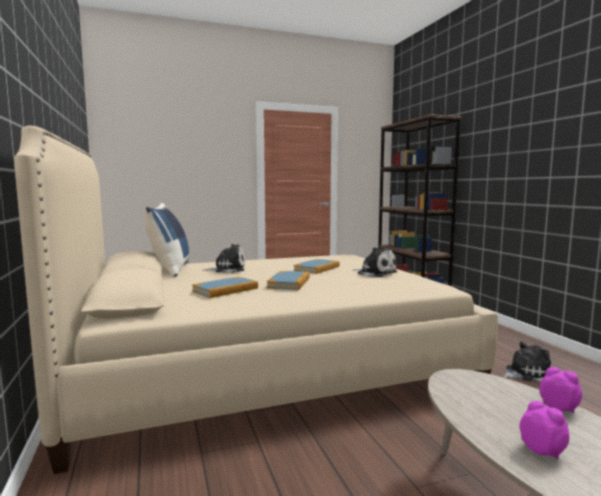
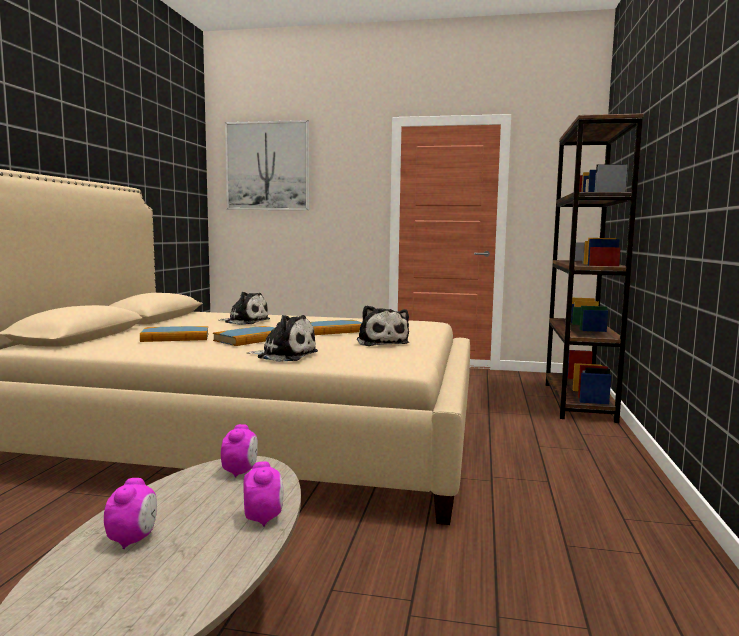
camera: 30 degrees right, 0 degrees up
(151, 134) = (267, 166): none -> picture
(170, 269) = (196, 316): blue pillow -> none
(466, 383) = (240, 472): none -> alarm clock
(525, 373) = (550, 525): plush toy -> plush toy (284, 355)

